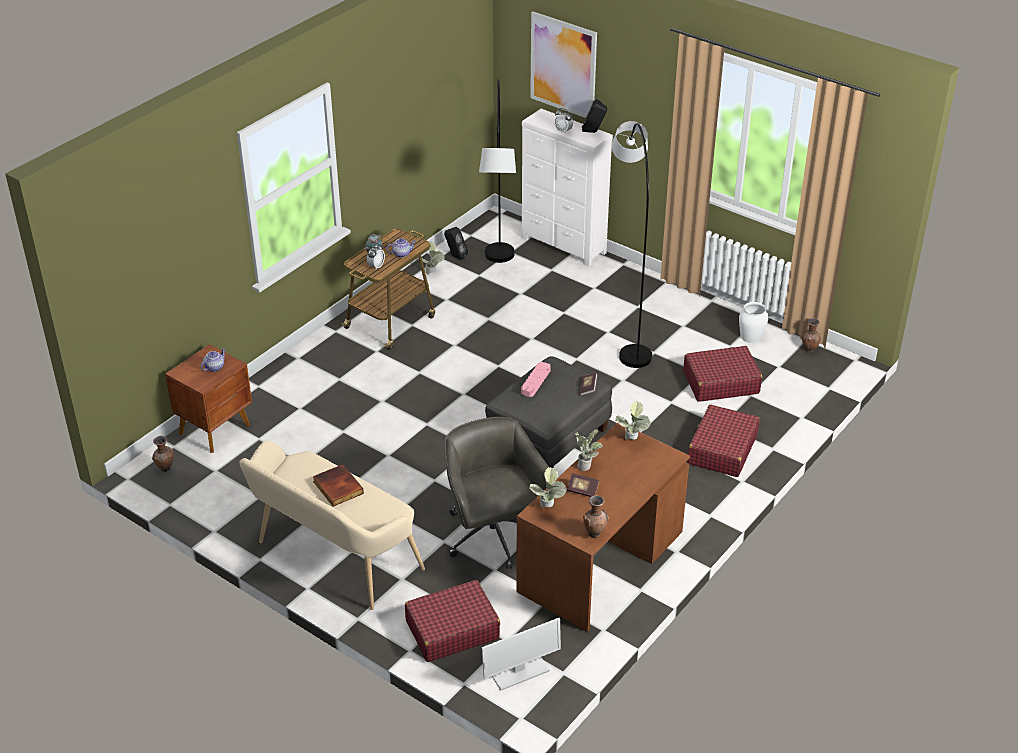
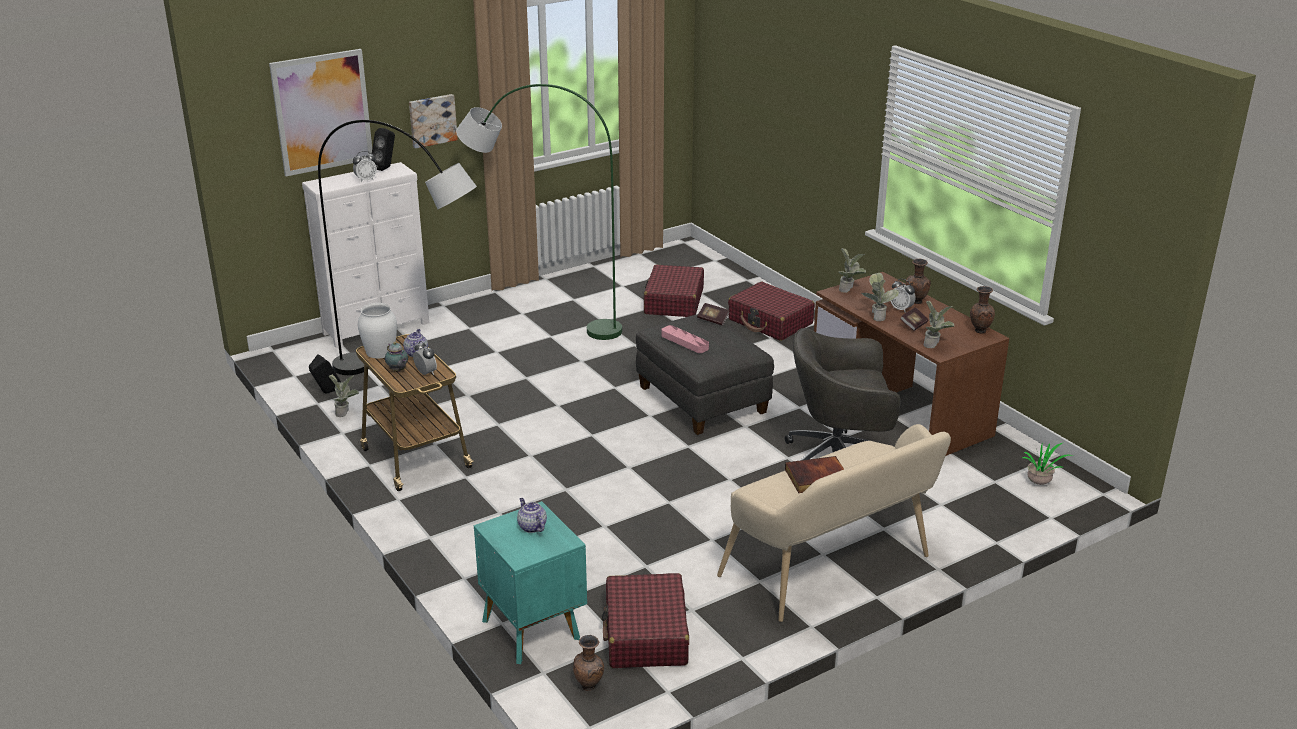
camera: 70 degrees left, 10 degrees down
(216, 429) = (531, 628): brown nightstand -> turquoise nightstand
(452, 630) = (972, 511): red suitcase -> red suitcase (646, 634)
(519, 672) = (1040, 483): monitor -> potted plant
(612, 478) = (901, 309): none -> alarm clock
(627, 320) = (541, 323): grey floor lamp -> green floor lamp
(643, 116) = (432, 120): none -> picture
(751, 336) = (616, 274): white vase -> white vase (380, 351)
(809, 350) = (656, 256): brown vase -> brown vase (915, 302)

